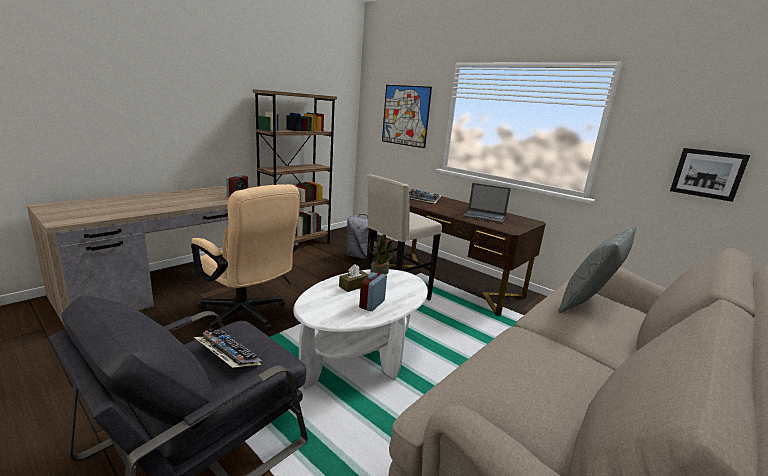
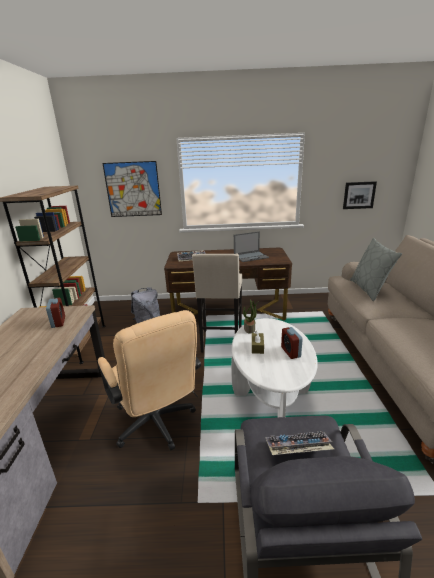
camera: 40 degrees left, 5 degrees up
(247, 317) = (157, 425): beige office chair -> beige office chair turned 60 degrees clockwise

